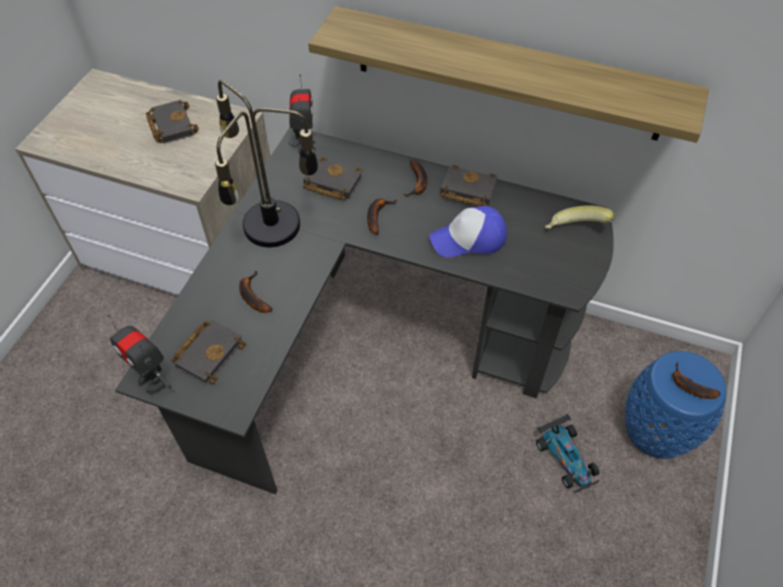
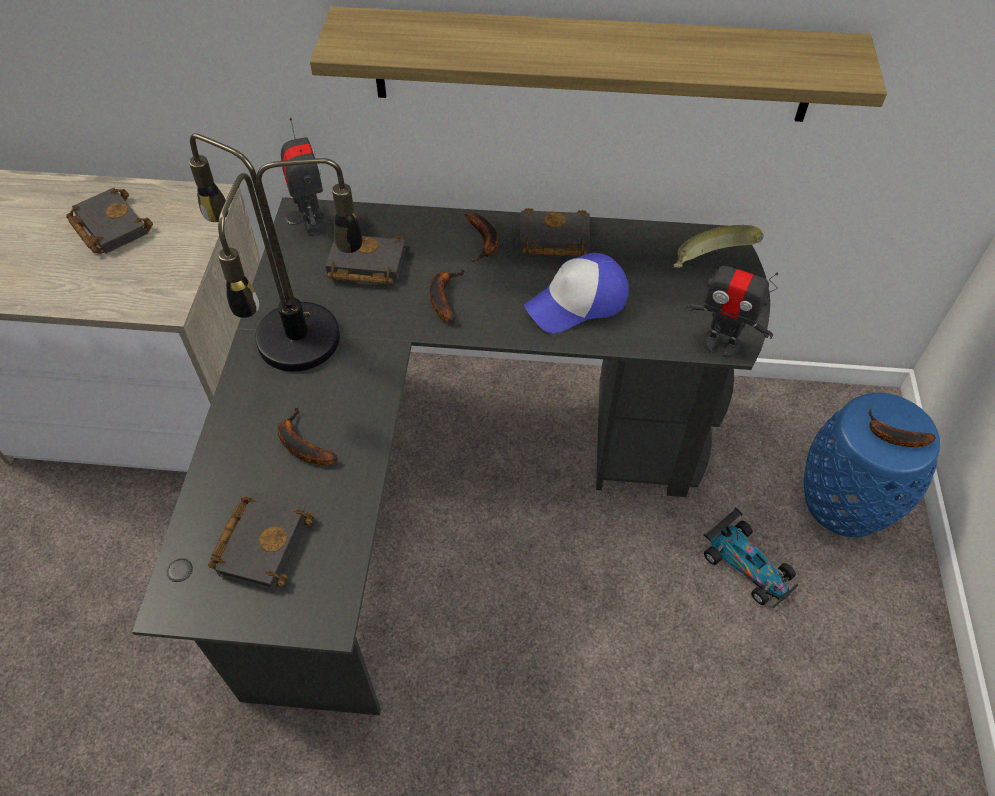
camera: 15 degrees left, 0 degrees up
(153, 380) = (188, 603): toy robot -> toy robot (721, 344)

